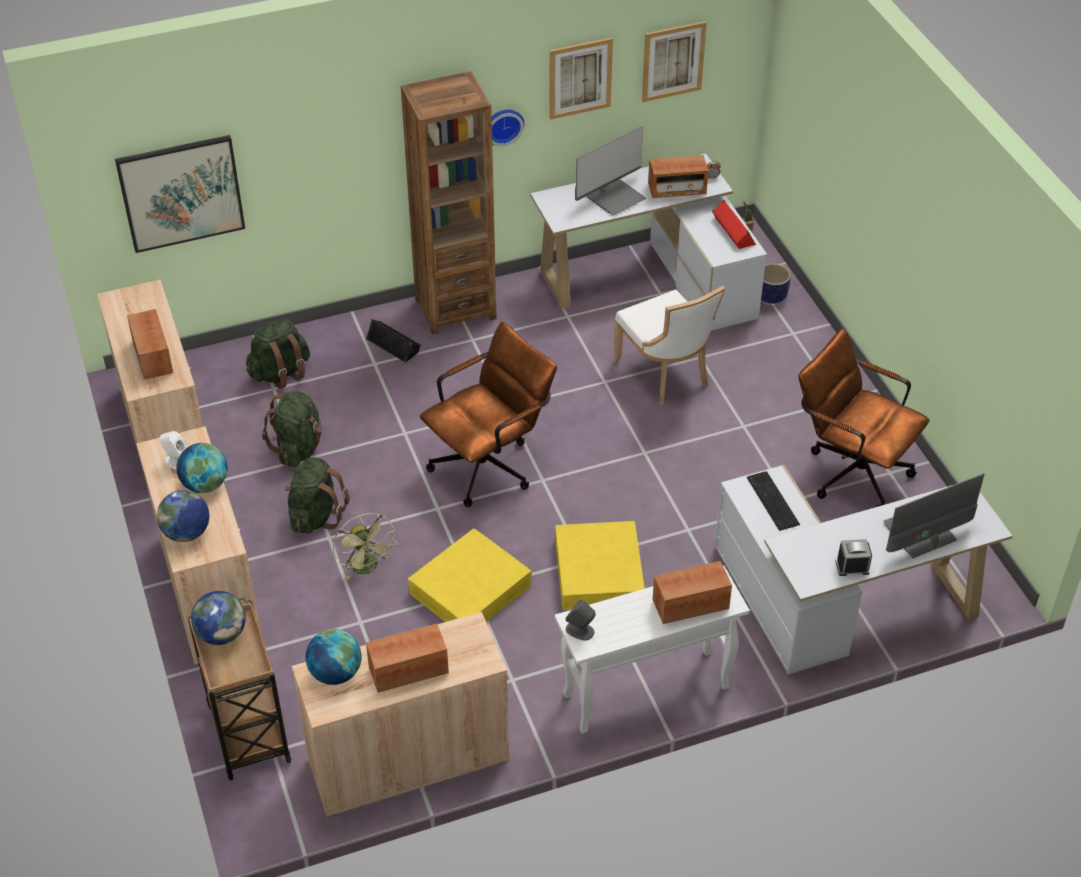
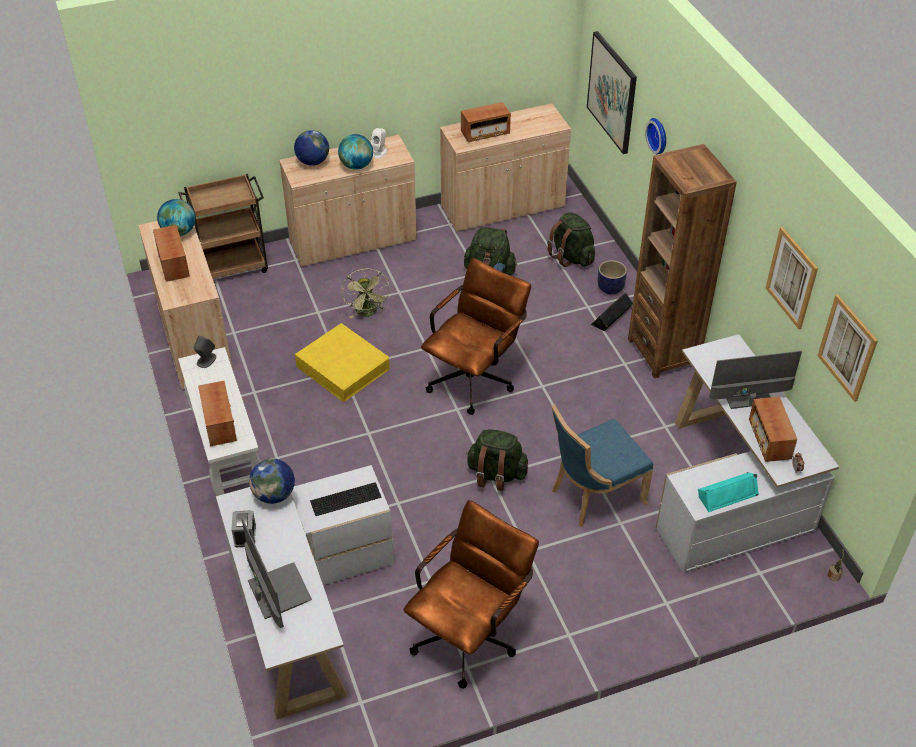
camera: 90 degrees right, 0 degrees up
(222, 634) = (235, 192): globe -> globe (274, 495)
(315, 516) = (421, 284): green backpack -> green backpack (496, 474)
(367, 568) = (368, 313): green fan -> green fan turned 75 degrees counterclockwise
(490, 464) = (475, 377): brown office chair -> brown office chair turned 105 degrees counterclockwise
(502, 125) = (744, 255): wall clock -> wall clock (659, 135)
(598, 572) = (354, 442): yellow storage box -> none
(614, 197) = (745, 392): monitor -> monitor turned 120 degrees clockwise
(665, 374) = (593, 495): white chair -> blue chair
(732, 231) = (727, 494): red speaker -> turquoise speaker
(771, 296) = (722, 588): planter -> planter (610, 288)

